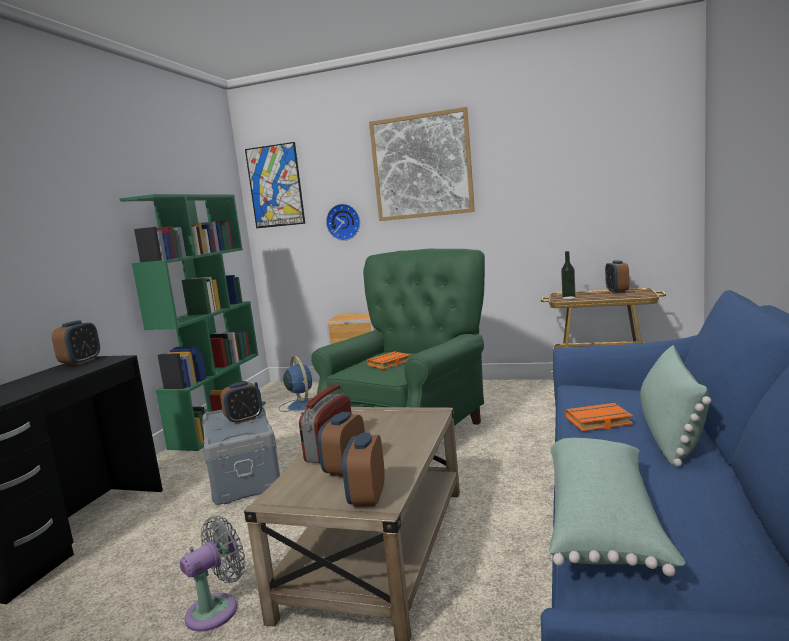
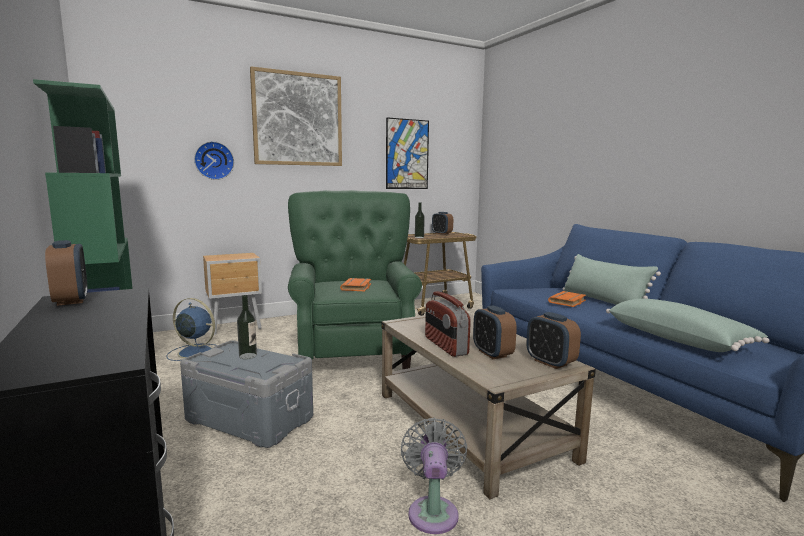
camera: 45 degrees left, 0 degrees up
(244, 419) = (248, 356): alarm clock -> bottle
(275, 186) = (126, 109): picture -> picture (407, 154)

